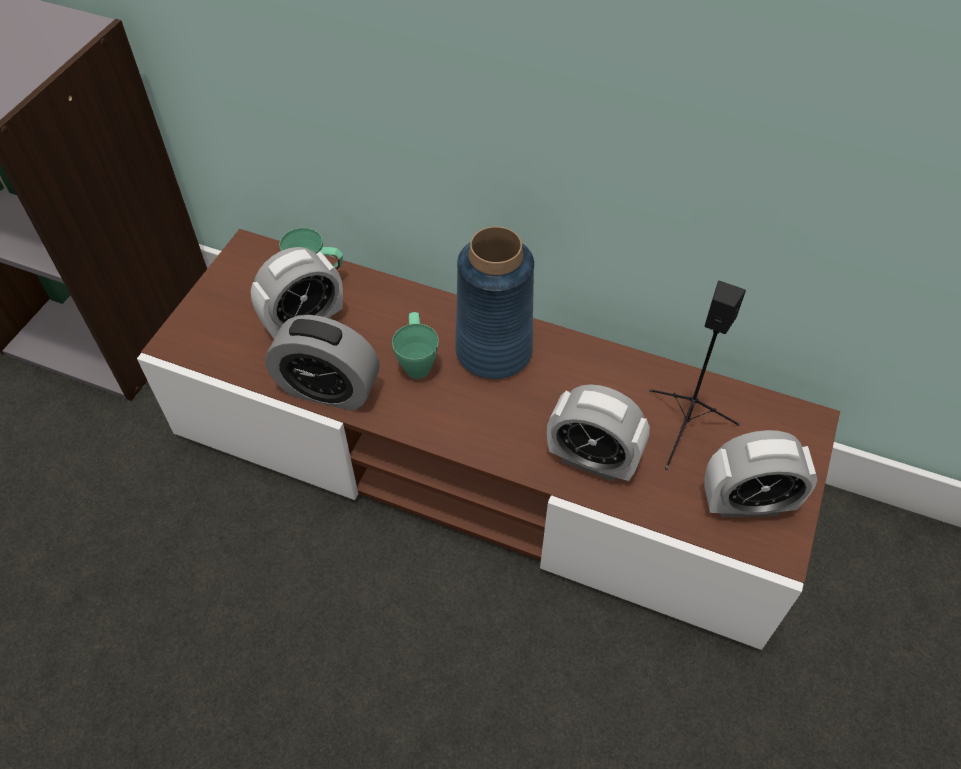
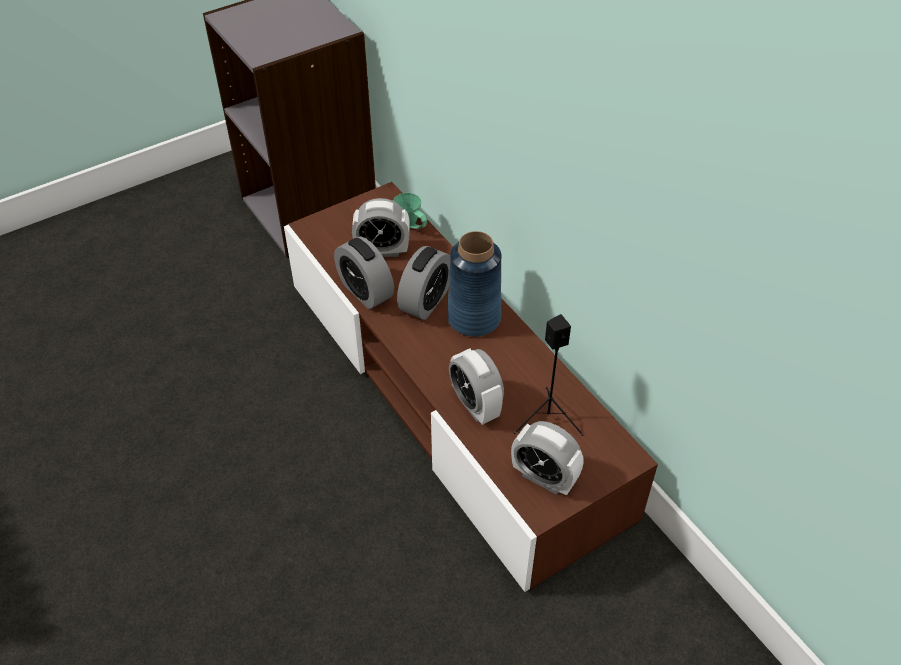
camera: 35 degrees right, 5 degrees down
(417, 361) = (425, 301): green mug -> alarm clock

